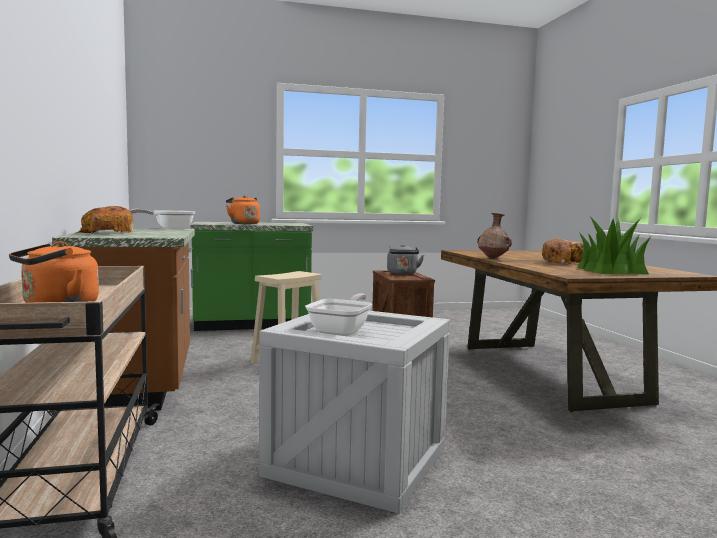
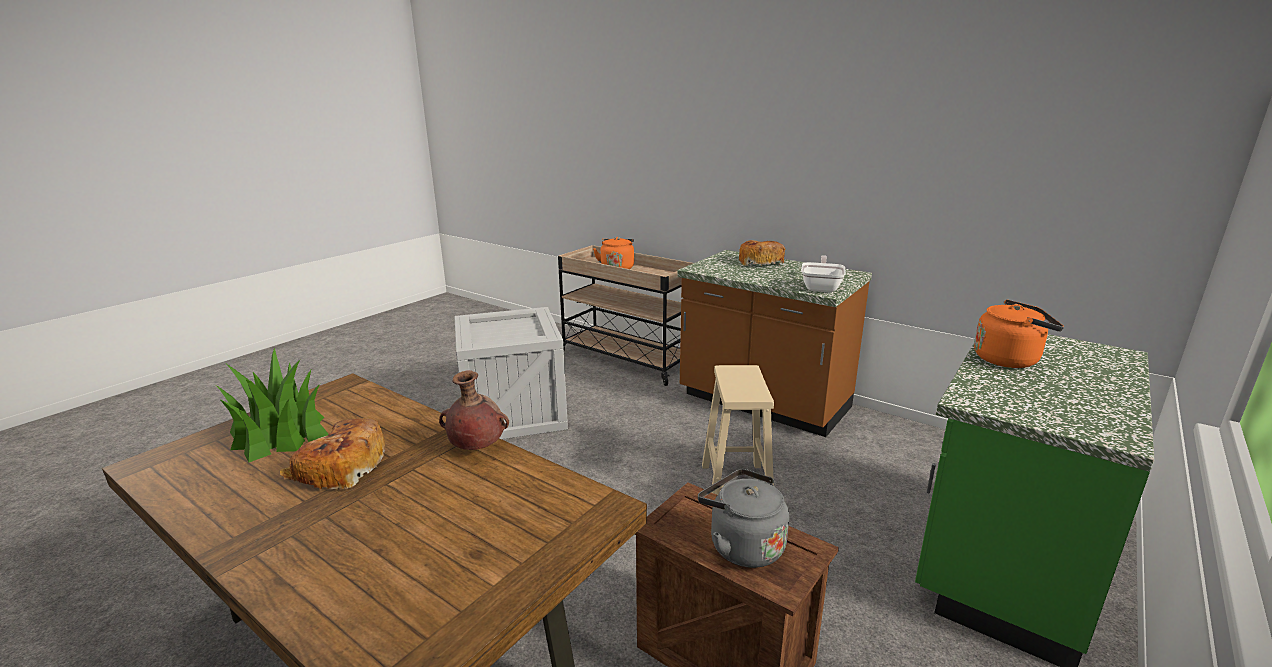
camera: 140 degrees right, 15 degrees up
(342, 331) = (515, 327): frying pan -> none

